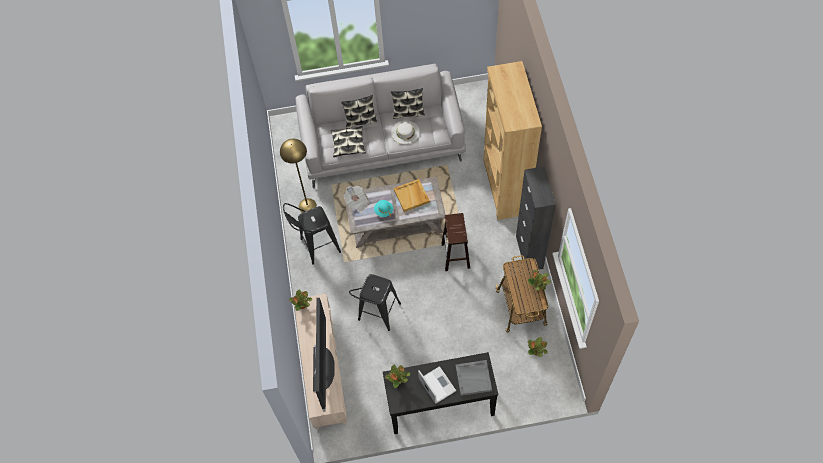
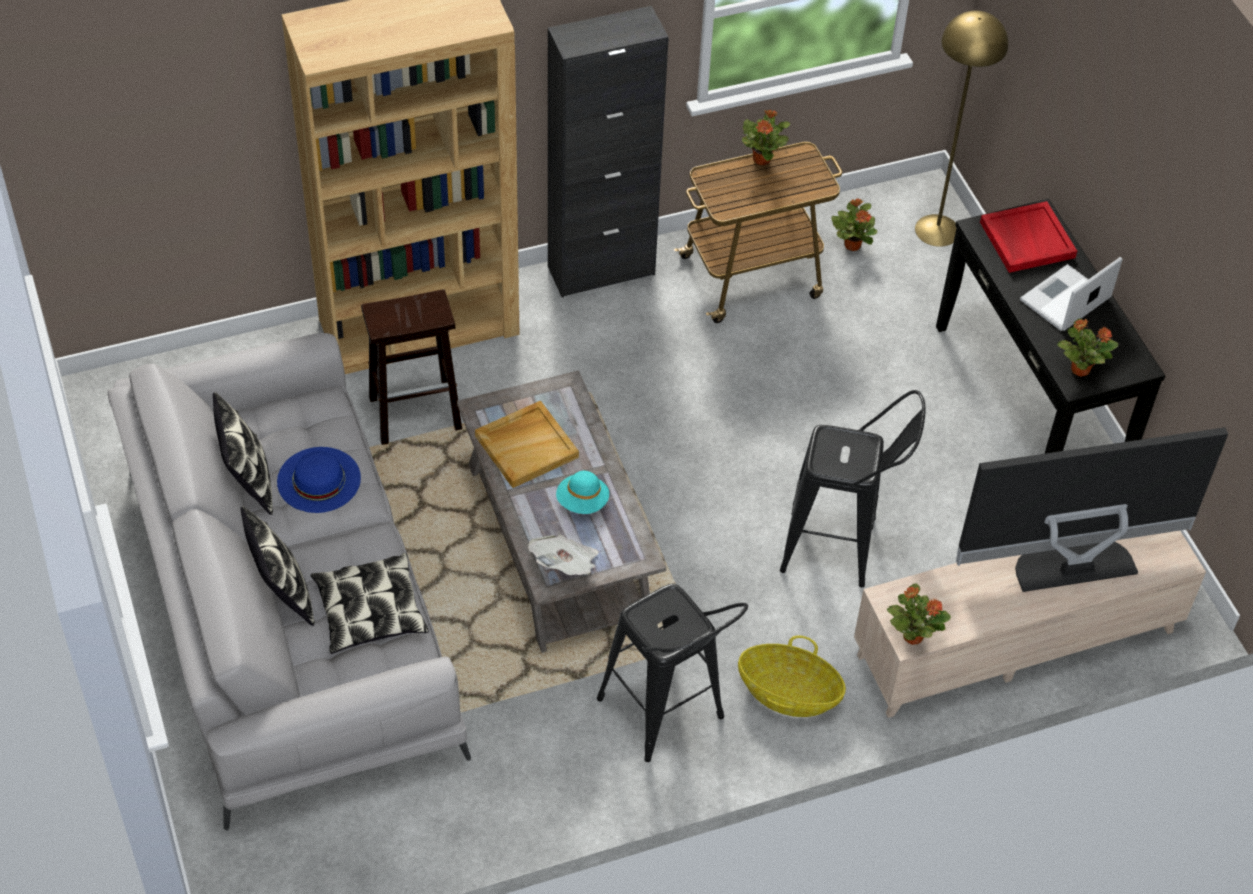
camera: 105 degrees left, 10 degrees down
(307, 206) = (534, 764): yellow floor lamp -> yellow floor lamp (937, 230)
(317, 286) = (788, 693): none -> basket
(405, 132) = (318, 480): white hat -> blue hat
(456, 256) = (637, 406): brown stool -> brown stool (417, 413)
(473, 378) = (1026, 239): grey tray -> red tray

